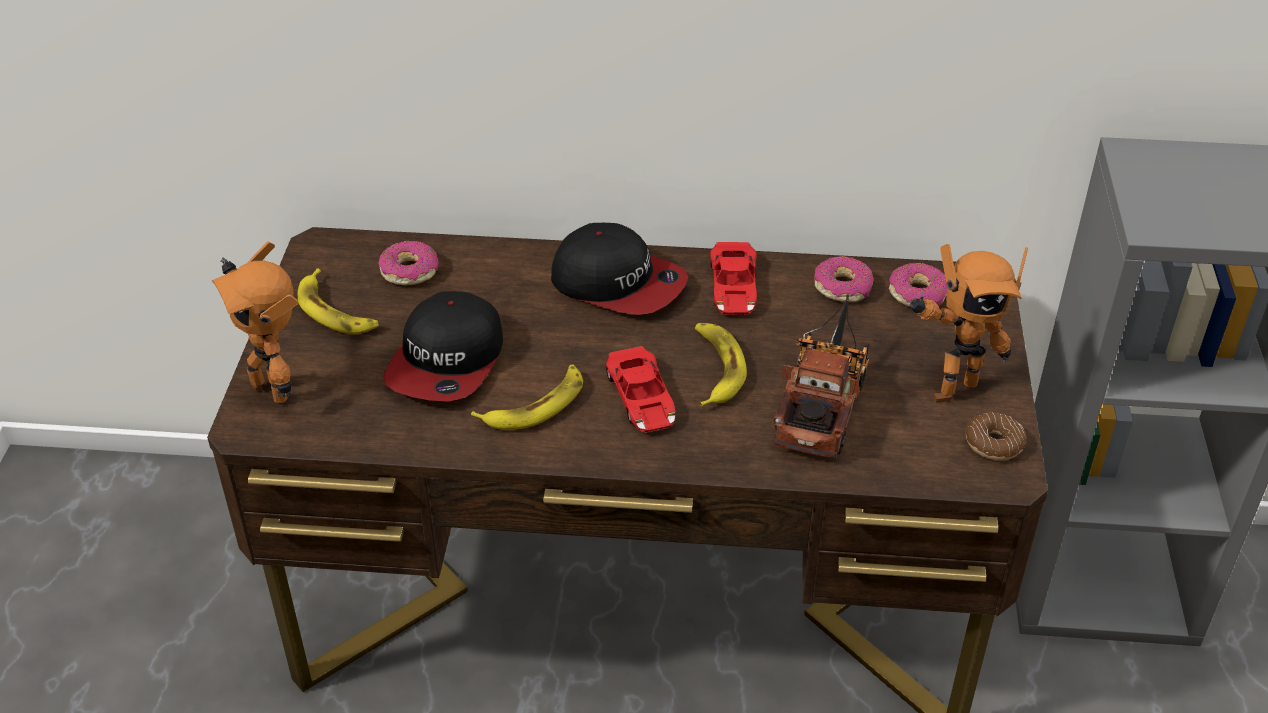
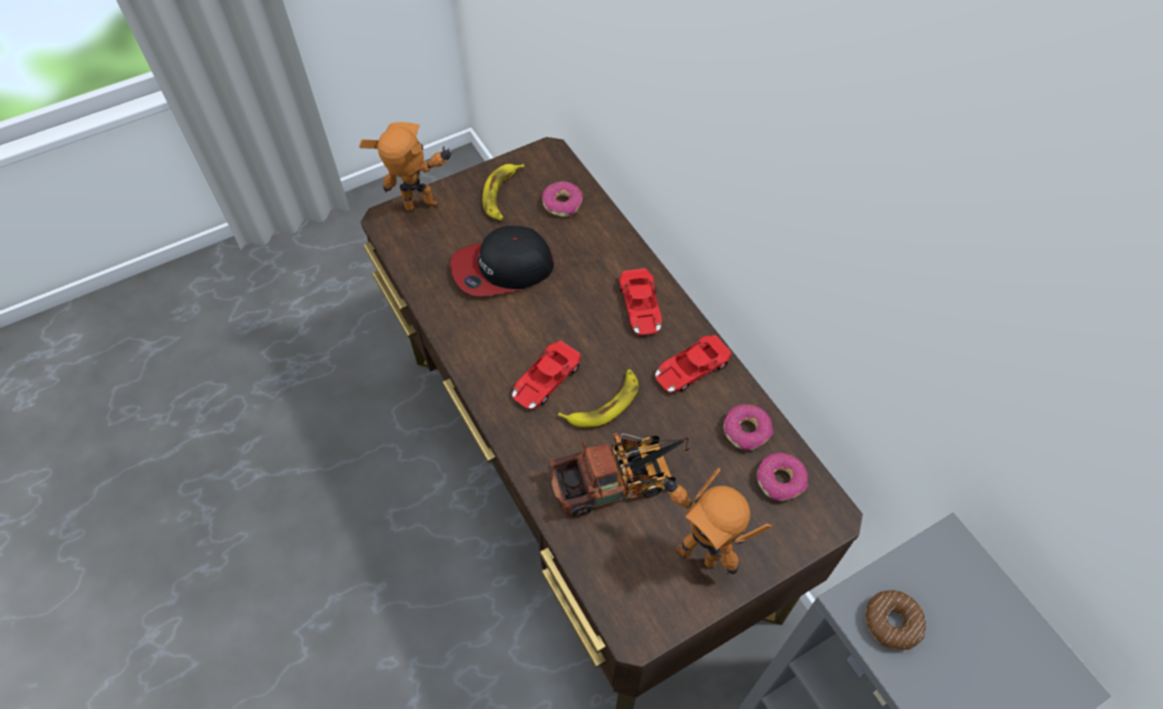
camera: 55 degrees right, 15 degrees up
(274, 388) = (422, 210): toy robot -> toy robot turned 75 degrees clockwise
(535, 405) = (499, 331): banana -> none
(618, 283) = (640, 307): cap -> red toy car
(994, 444) = (661, 608): donut -> donut (892, 623)

